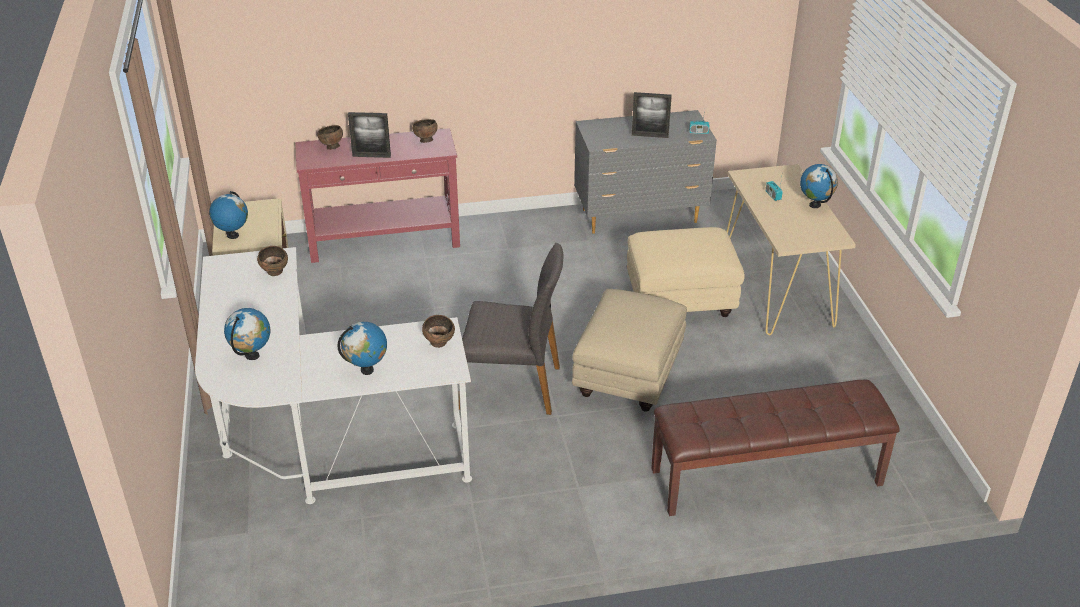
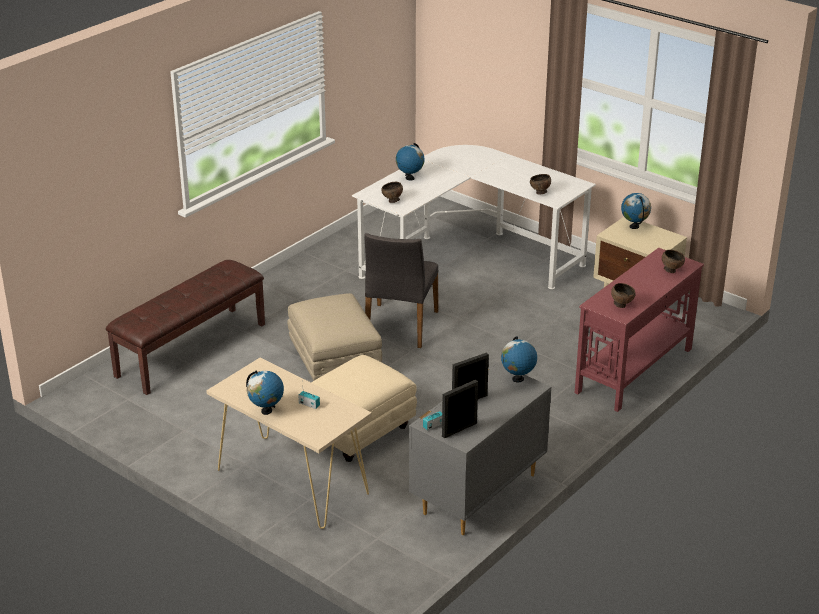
camera: 140 degrees right, 5 degrees down
(252, 356) = (475, 161): globe -> globe (517, 379)
(371, 156) = (633, 277): picture frame -> picture frame (459, 430)
(512, 386) = (400, 326): grey chair -> grey chair turned 45 degrees counterclockwise

